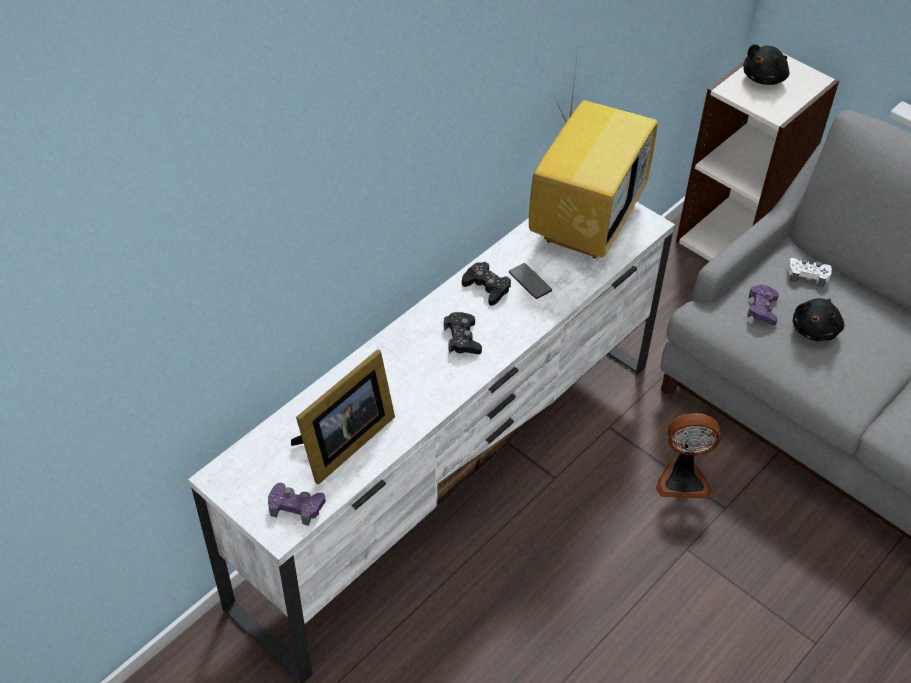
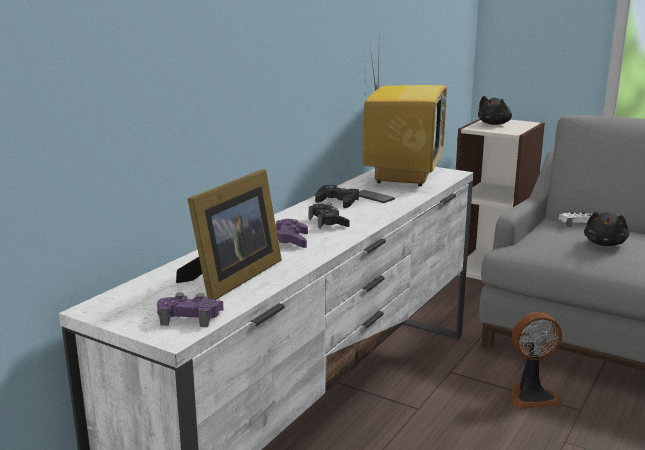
camera: 10 degrees left, 30 degrees down
(762, 309) = (556, 239): purple game controller -> purple game controller (291, 240)

